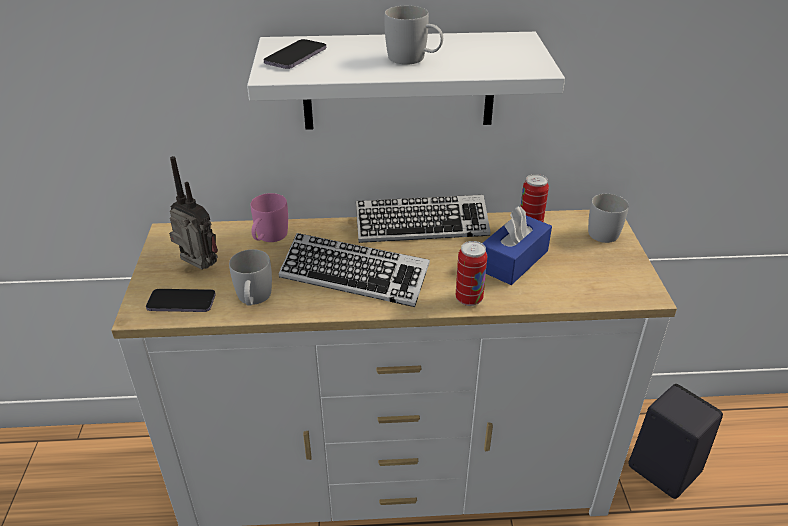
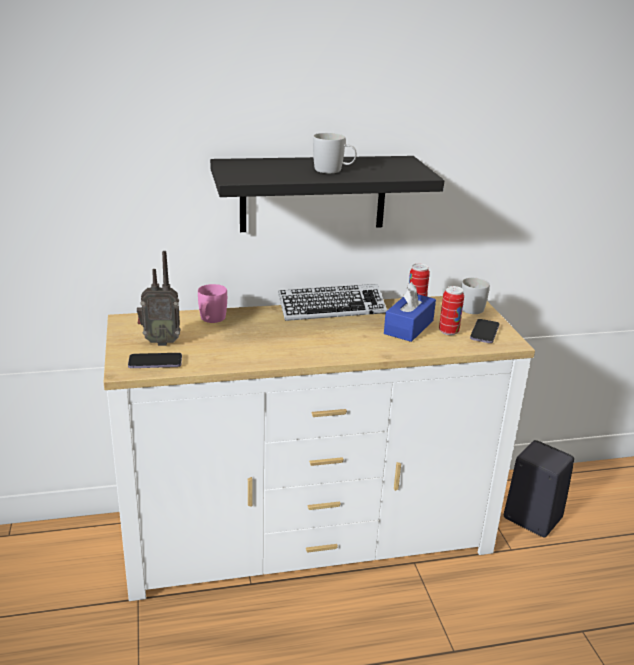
camera: 10 degrees left, 10 degrees down
(198, 269) = (160, 341): radio -> radio turned 150 degrees clockwise
(253, 299) = (213, 358): white mug -> none
(296, 57) = (246, 169): phone -> phone (484, 333)
(354, 276) = (289, 341): keyboard -> none
(398, 81) = (313, 193): white shelf -> black shelf
(469, 299) = (382, 351): can -> can (448, 331)

